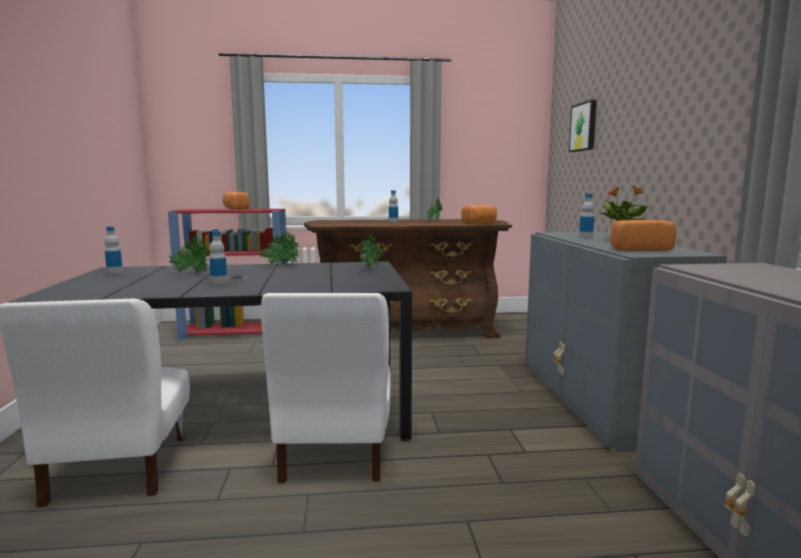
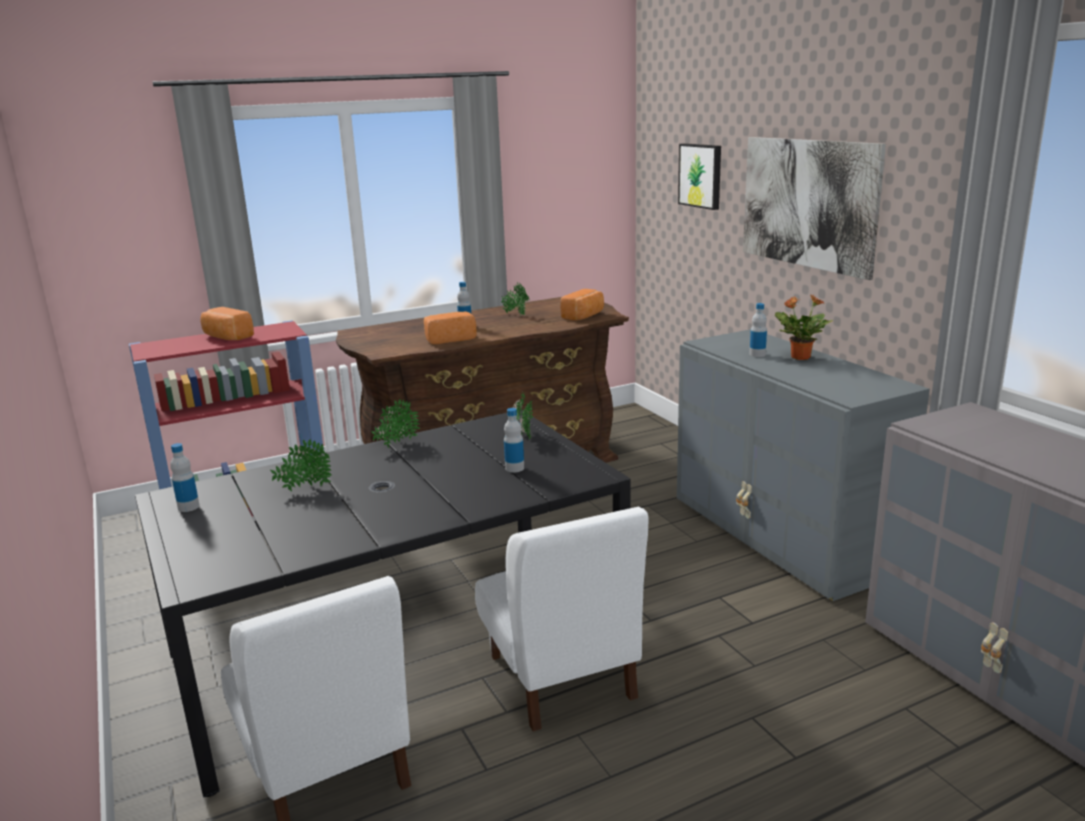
camera: 20 degrees left, 10 degrees up
(219, 282) = (378, 503): bottle -> bottle (514, 468)
(638, 249) = (840, 383): bread -> bread (449, 339)
(649, 124) = (808, 203): none -> picture

